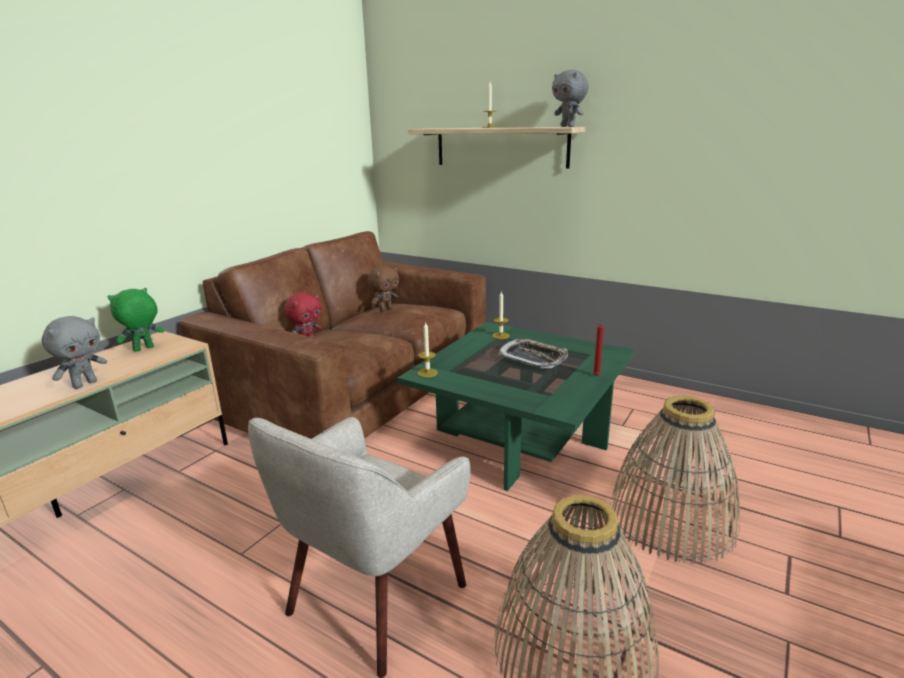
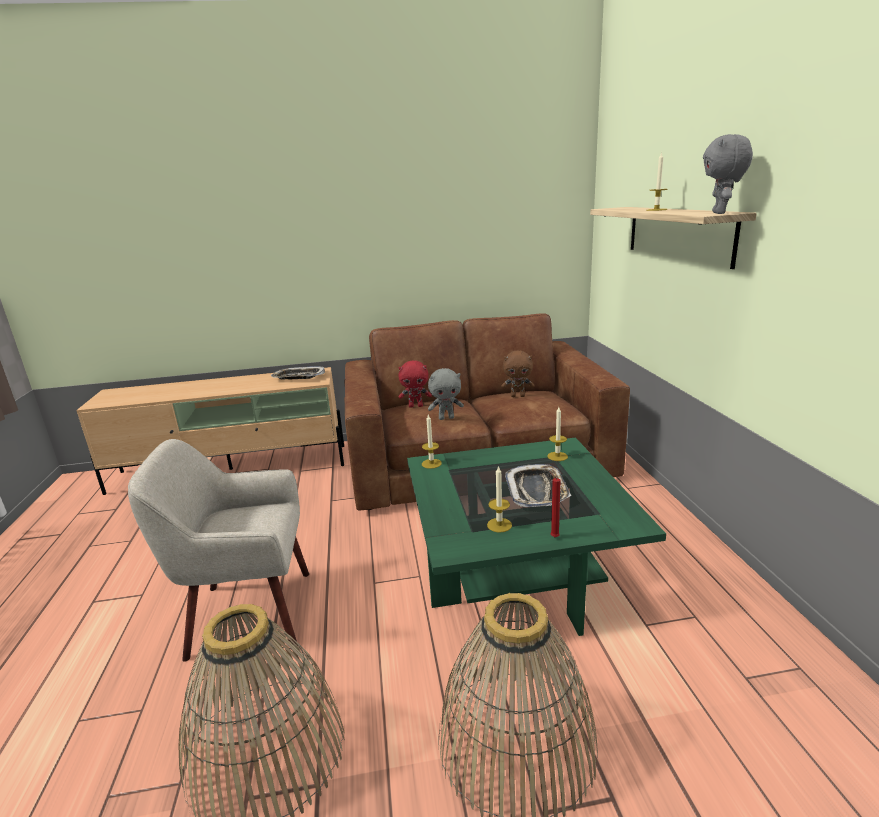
camera: 50 degrees right, 0 degrees up
(85, 384) = (240, 390): grey plush toy -> grey plush toy (446, 418)
(143, 349) = (298, 377): green plush toy -> tray
(556, 384) = (499, 525): none -> candle

